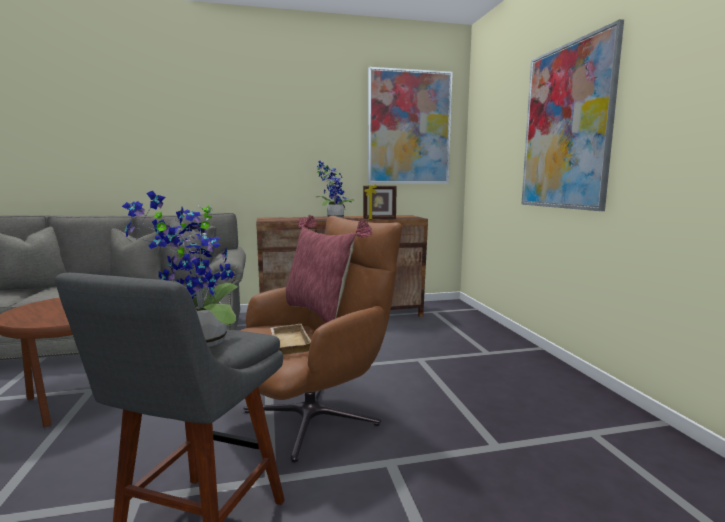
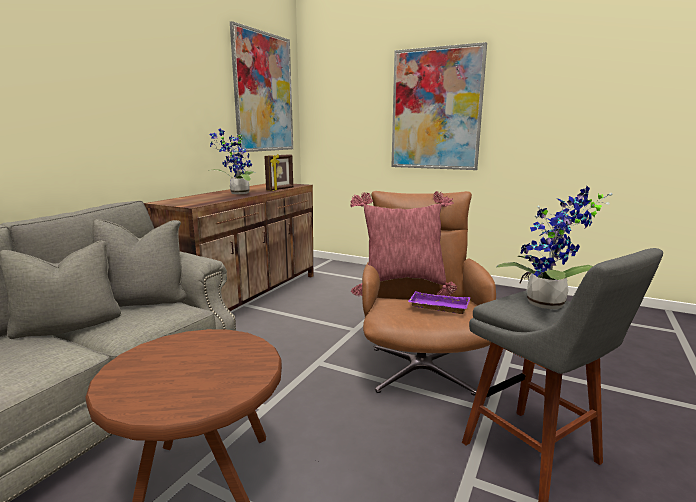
camera: 50 degrees left, 5 degrees up
(288, 343) = (437, 307): beige tray -> purple tray

